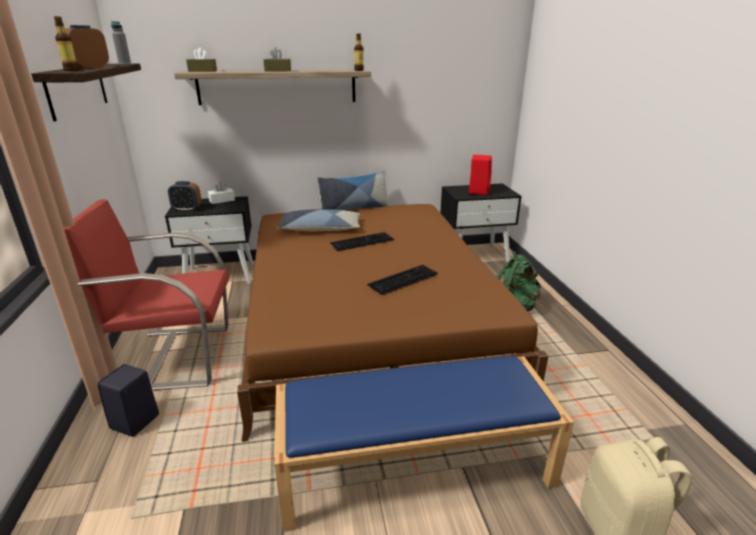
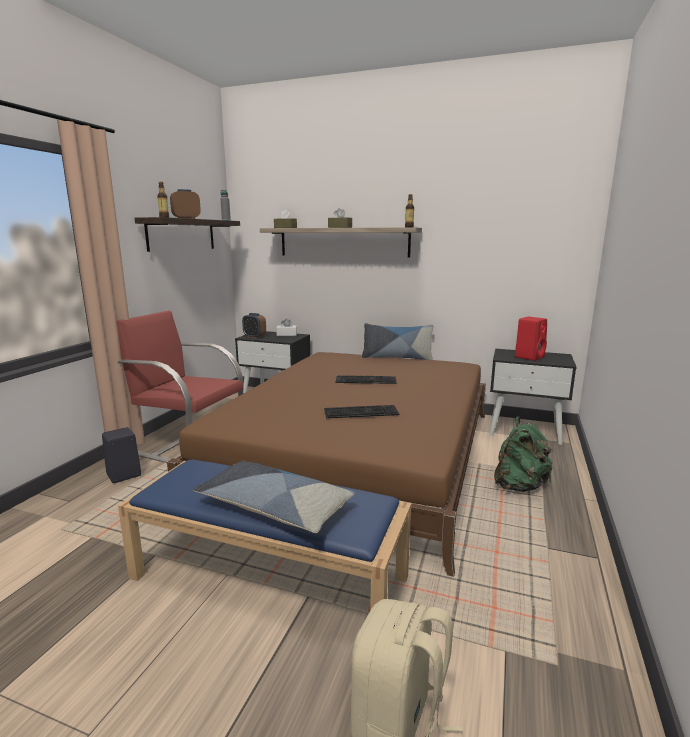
camera: 30 degrees right, 10 degrees down
(320, 229) = (346, 367): pillow -> pillow (274, 507)

